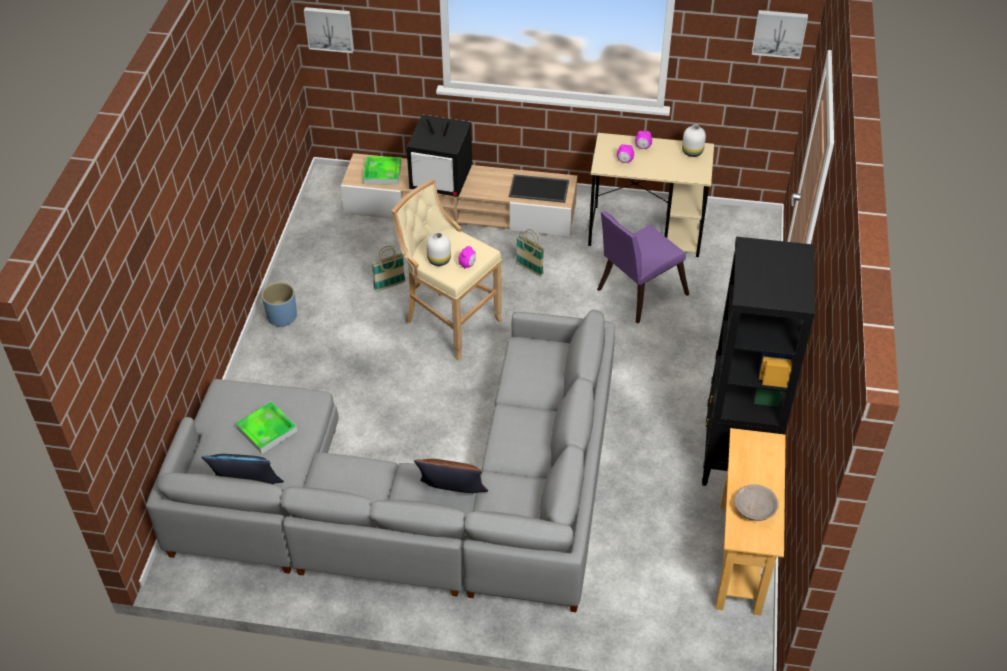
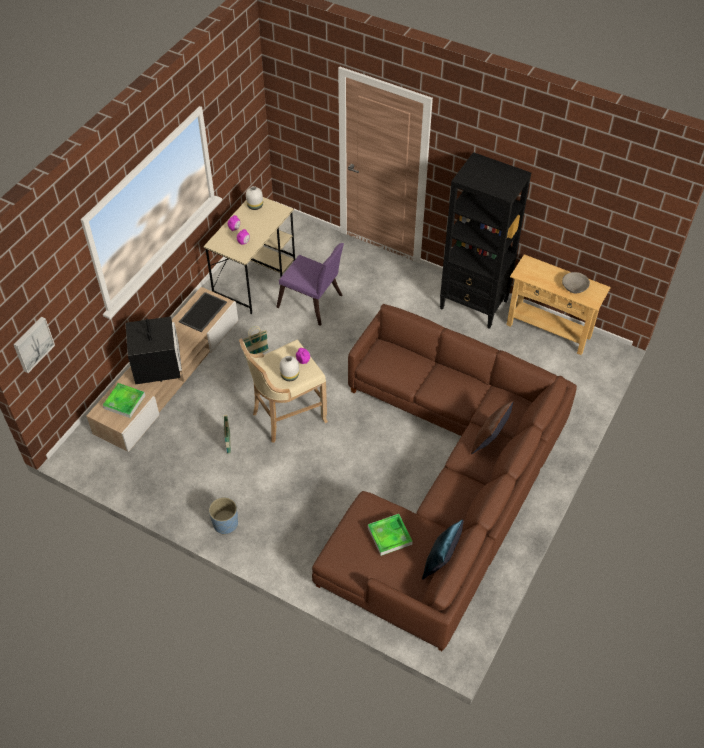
camera: 70 degrees left, 5 degrees up
(413, 498) = (443, 482): grey sofa -> brown sofa
(442, 180) = (157, 366): television -> television turned 45 degrees counterclockwise
(637, 294) = (313, 304): purple chair -> purple chair turned 45 degrees counterclockwise
(779, 33) = (250, 95): picture -> none

